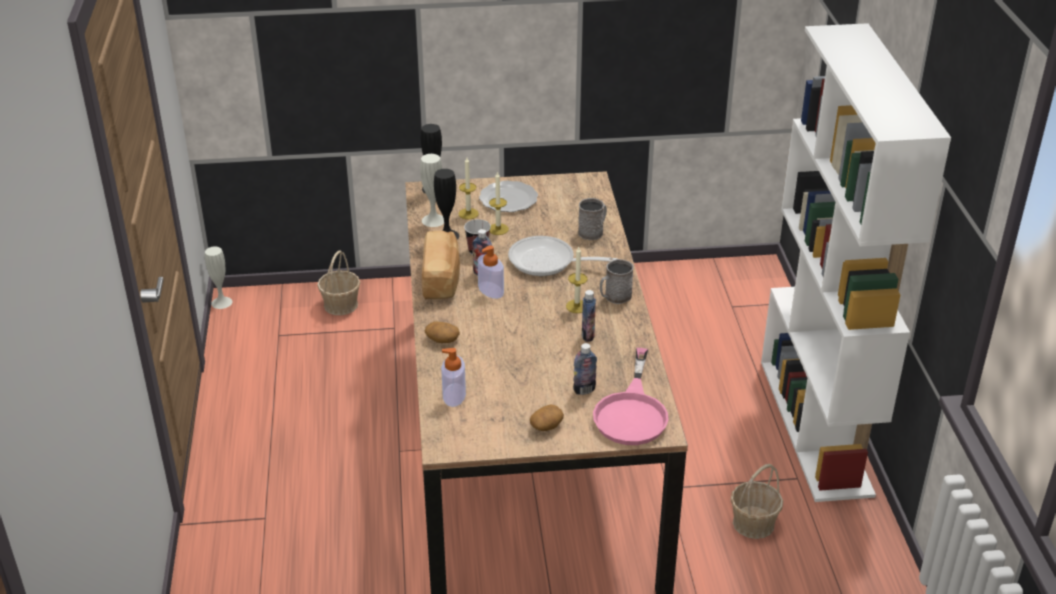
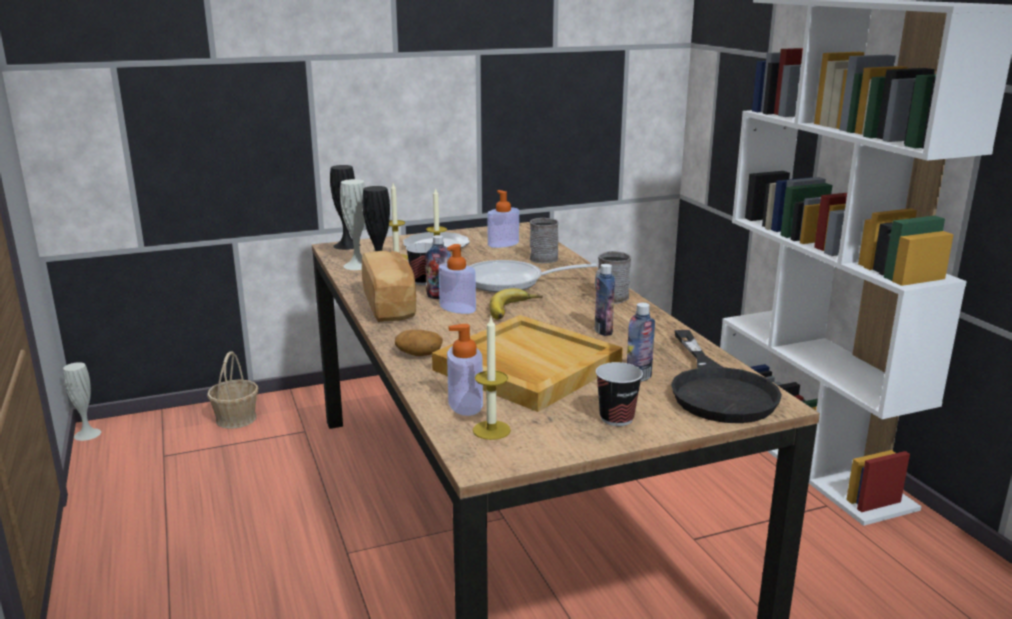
camera: 15 degrees left, 15 degrees down
(510, 366) = (525, 367): none -> beige tray
(533, 300) = (515, 310): none -> banana
(546, 426) = (616, 418): potato -> cup
(566, 205) = (503, 244): none -> soap dispenser
(577, 306) = (571, 310): candle -> candle (491, 430)
(632, 412) = (718, 390): pink frying pan -> black frying pan
(753, 523) = (814, 559): basket -> none

